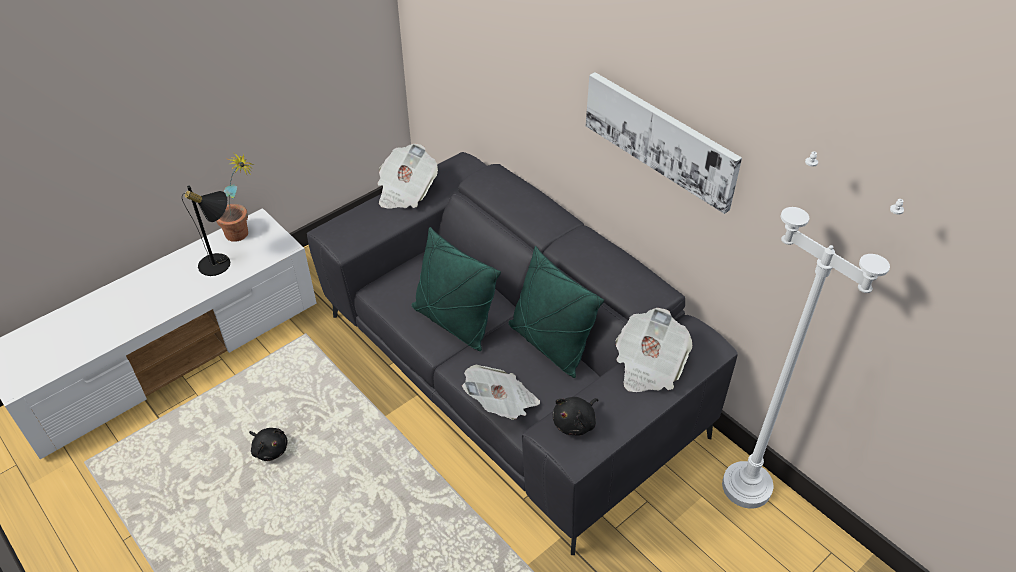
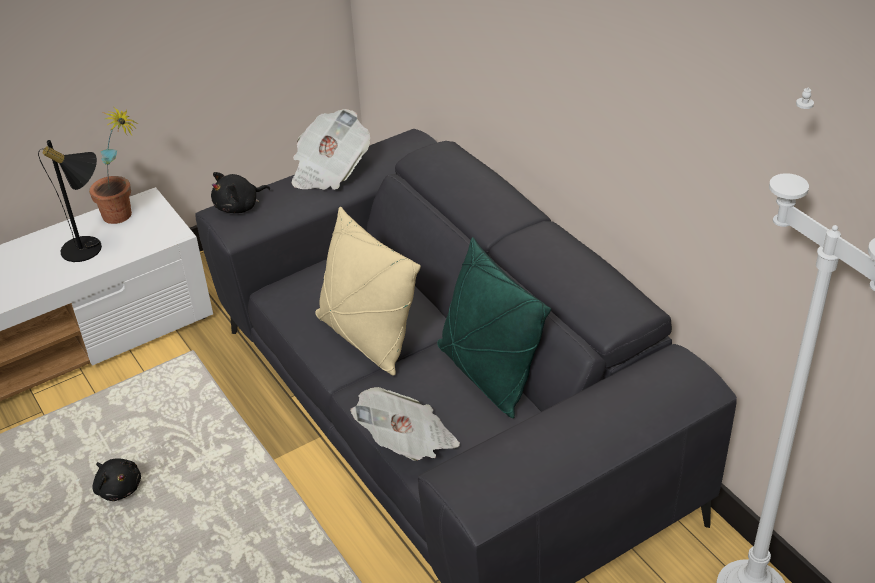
camera: 10 degrees right, 5 degrees down
(453, 322) = (366, 338): green pillow -> beige pillow
(575, 423) = (491, 467): black plush toy -> black plush toy (239, 206)
(648, 365) = (606, 403): newspaper -> none
(660, 138) = (637, 94): picture -> none

